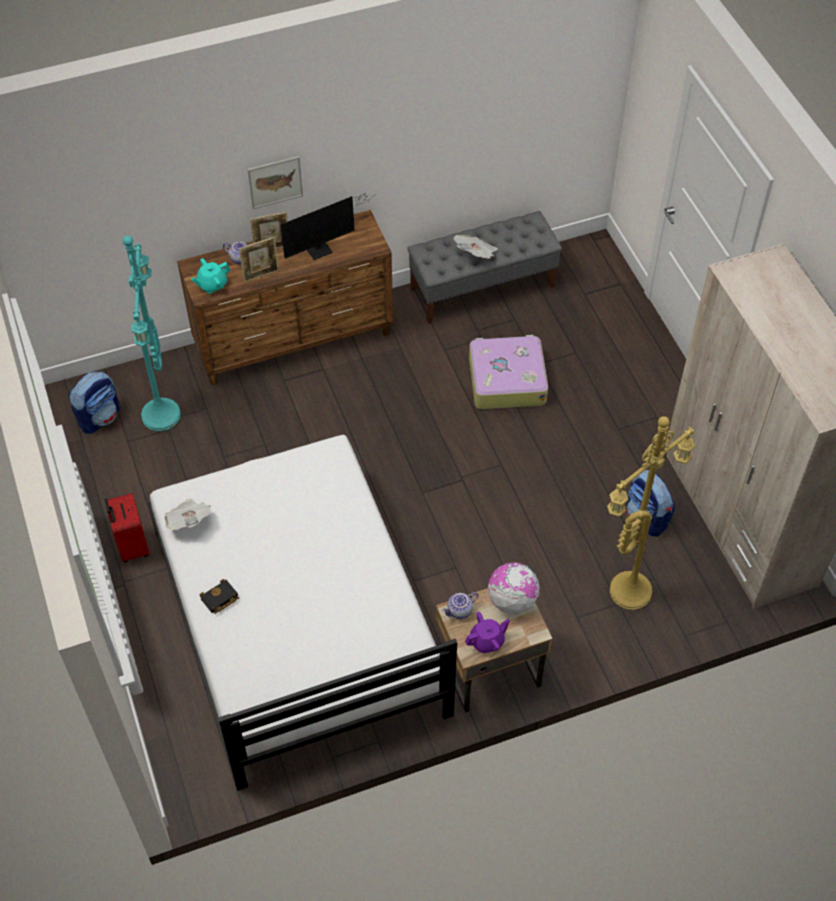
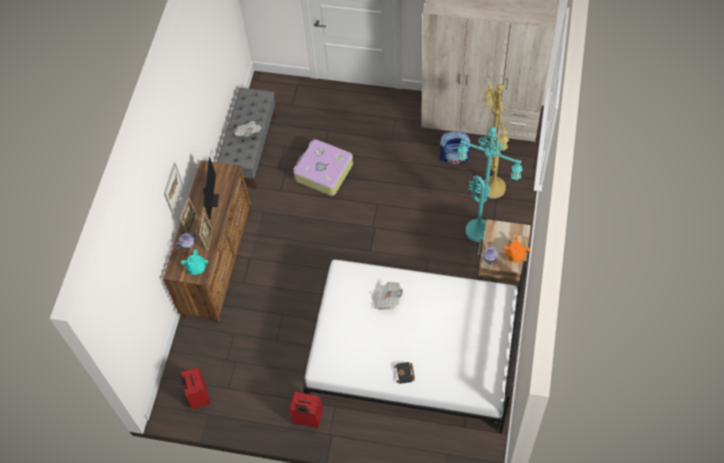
camera: 55 degrees left, 5 degrees up
(100, 417) = (198, 396): backpack -> red suitcase
(163, 417) = (224, 360): turquoise floor lamp -> turquoise floor lamp (479, 230)
(188, 521) = (341, 366): newspaper -> newspaper (386, 299)
(487, 641) = (515, 254): purple teapot -> orange teapot
(512, 600) = (498, 231): globe -> none

